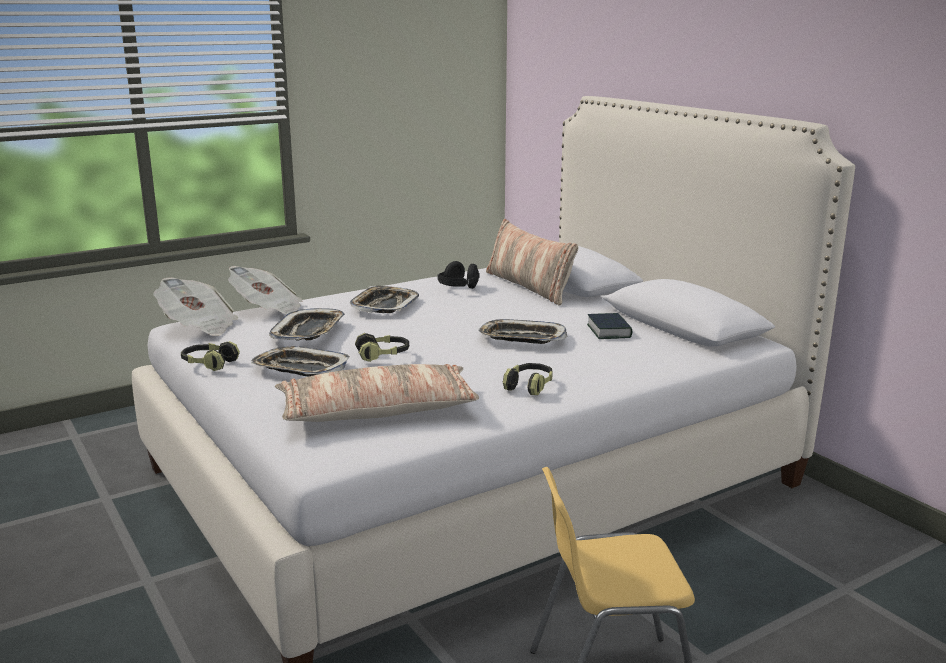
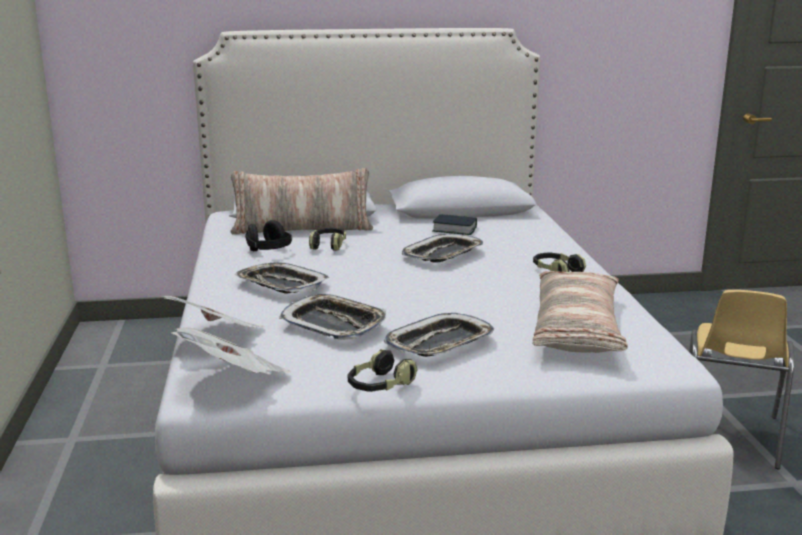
camera: 65 degrees left, 0 degrees up
(383, 355) = (435, 306): headphones -> headphones (328, 246)

